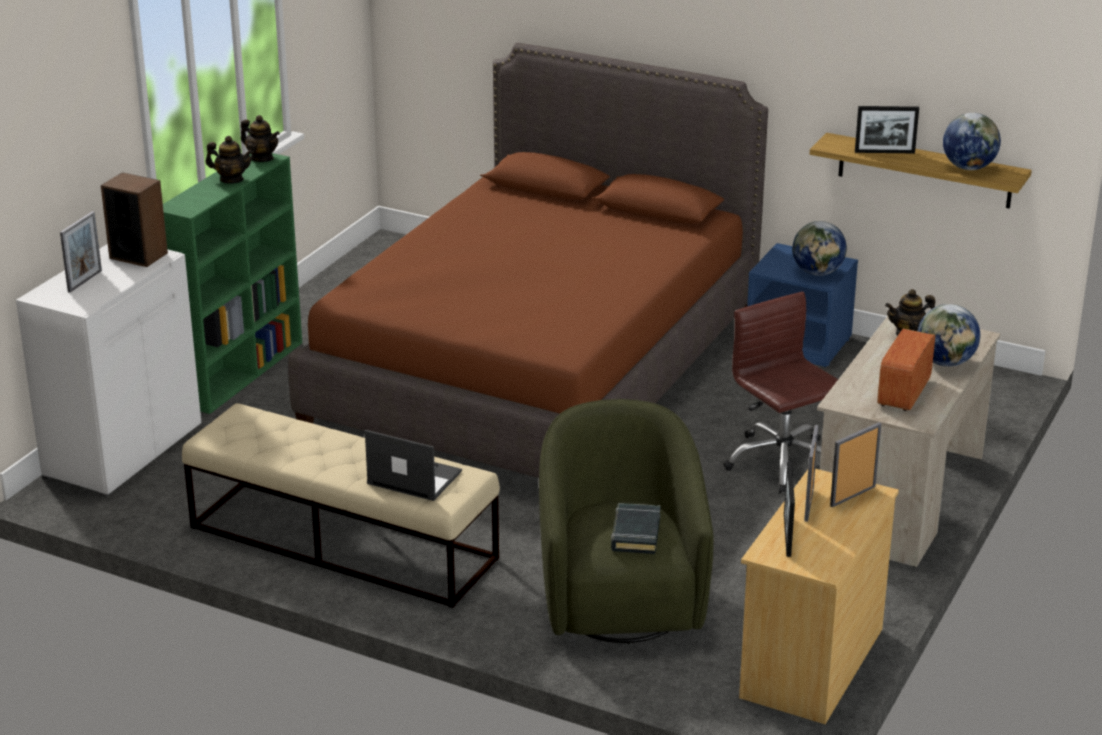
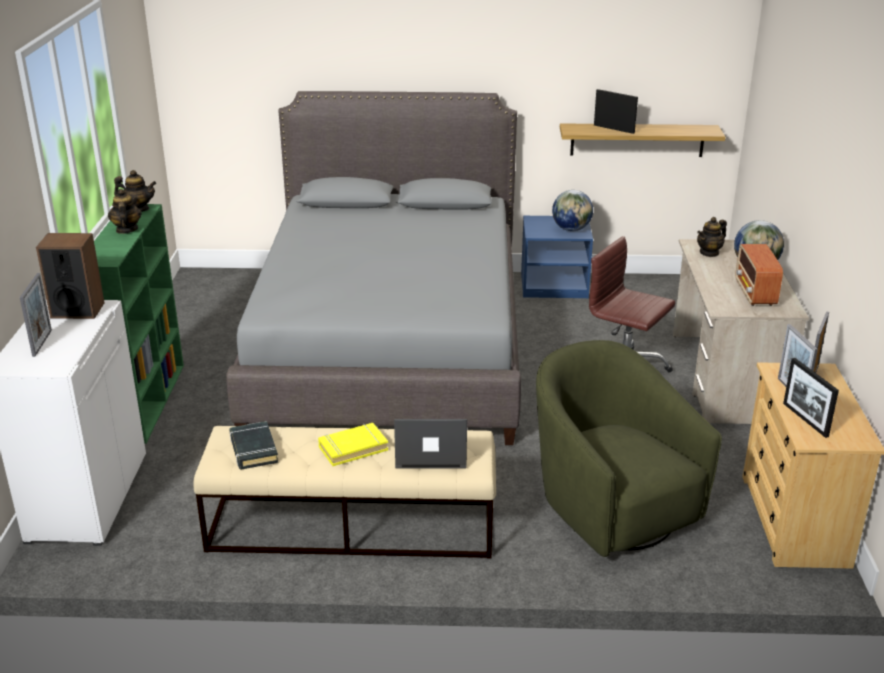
camera: 25 degrees left, 0 degrees up
(231, 180) = (126, 230): teapot -> teapot turned 90 degrees counterclockwise
(344, 455) = (353, 448): none -> yellow book
(537, 371) = (390, 346): brown bed -> grey bed
(635, 533) = (644, 451): black book -> black book (253, 449)
(884, 152) = (614, 129): picture frame -> picture frame turned 120 degrees counterclockwise
(968, 167) = (679, 129): globe -> none

